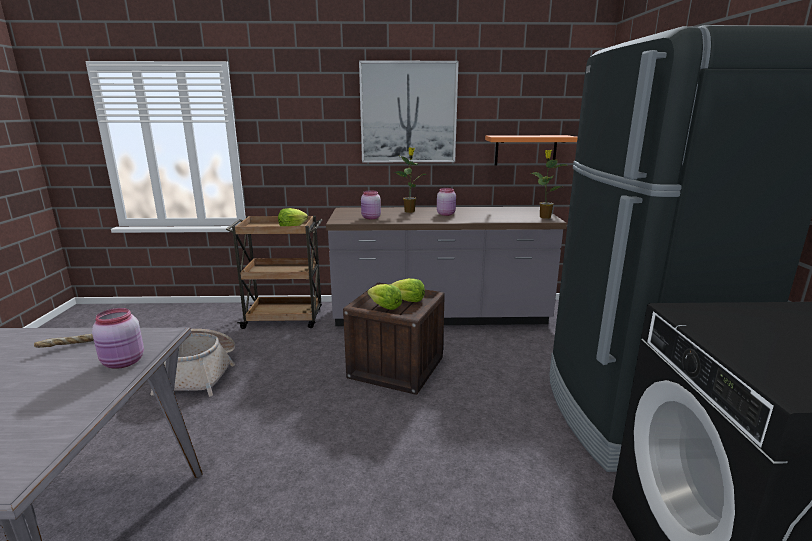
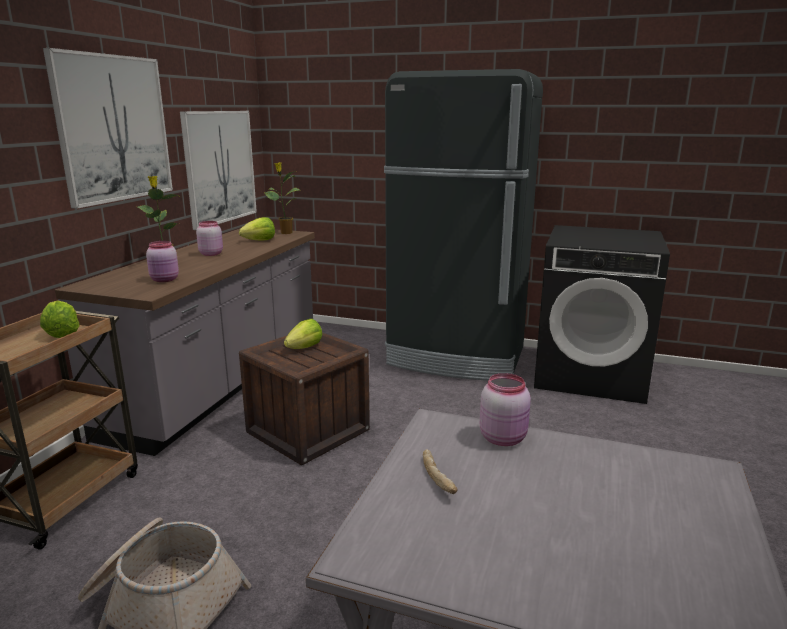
camera: 70 degrees left, 0 degrees up
(385, 307) = (310, 359): lettuce -> lettuce (260, 240)
(525, 150) = (220, 167): orange shelf -> picture

